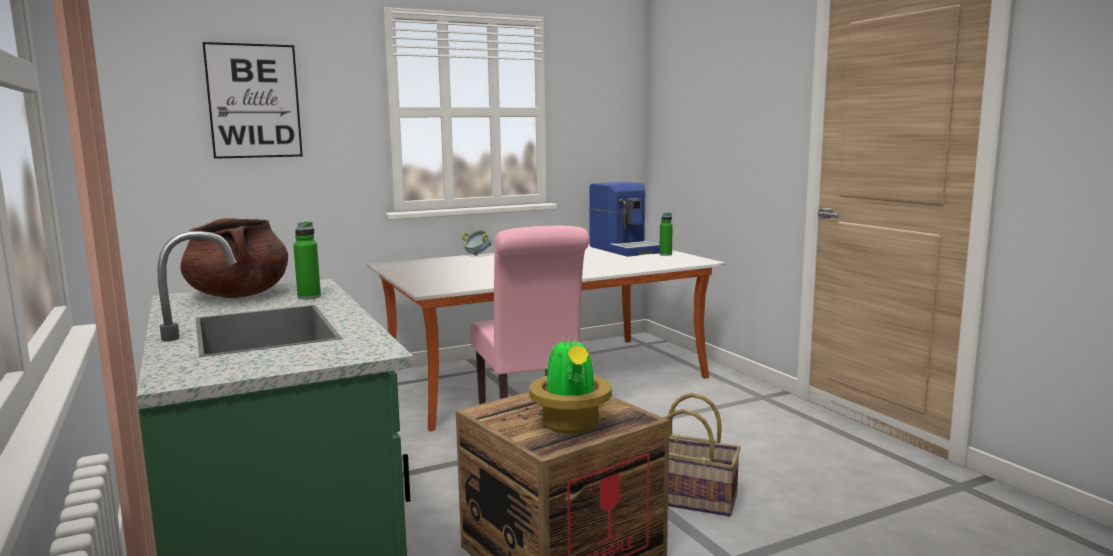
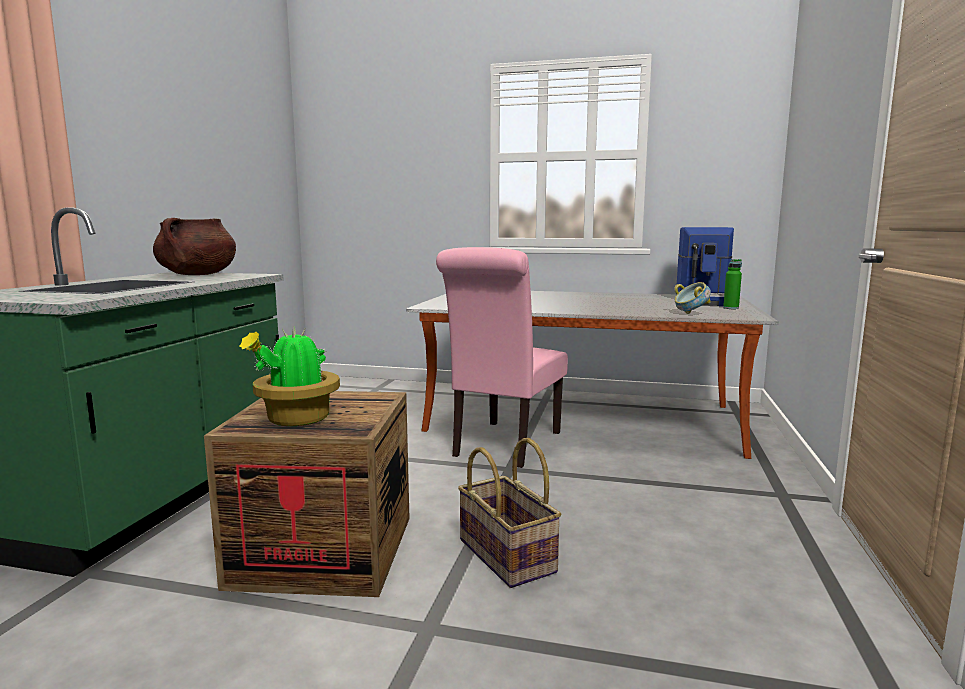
camera: 40 degrees right, 0 degrees up
(254, 101) = (387, 152): picture -> none
(309, 297) = (216, 278): green bottle -> none
(477, 255) = (554, 291): bowl -> bowl (690, 313)

